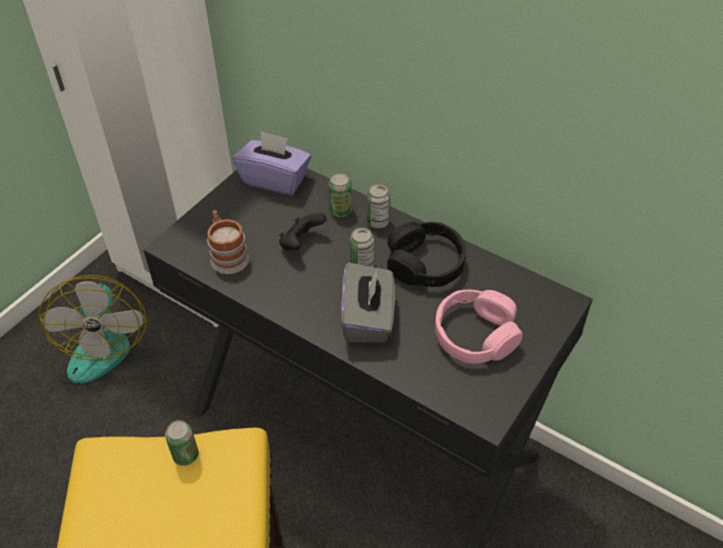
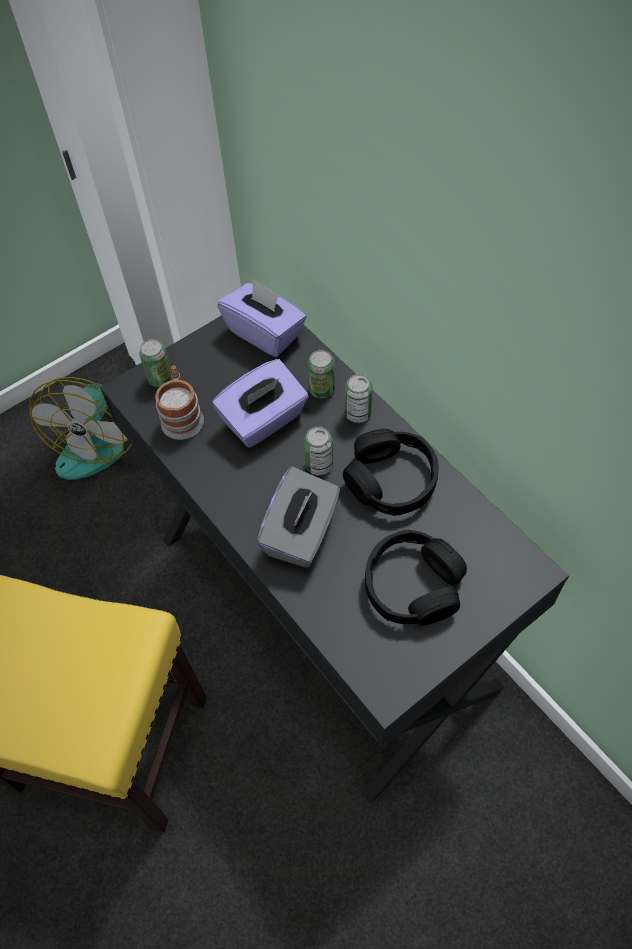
camera: 20 degrees right, 10 degrees up
(185, 455) = (84, 623): can -> can (160, 378)
(301, 243) = (264, 420): black game controller -> purple tissue box
(475, 335) = (413, 585): pink headphones -> black headphones

